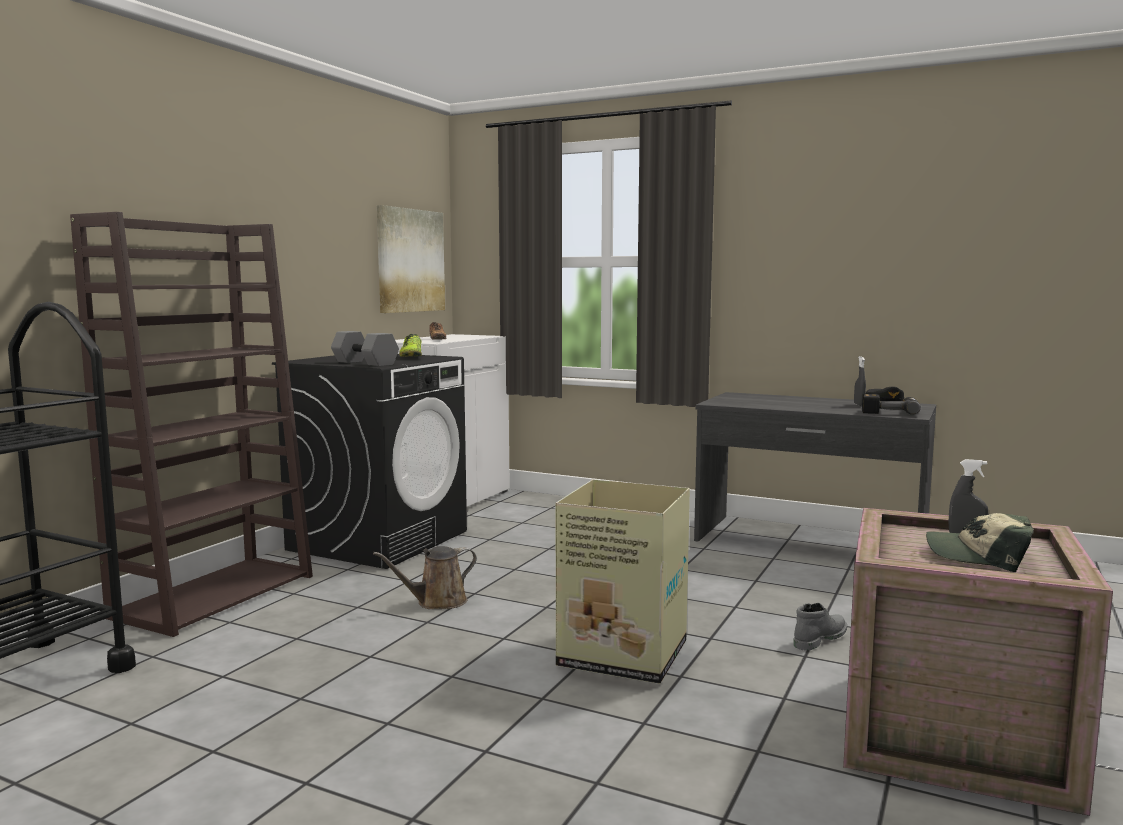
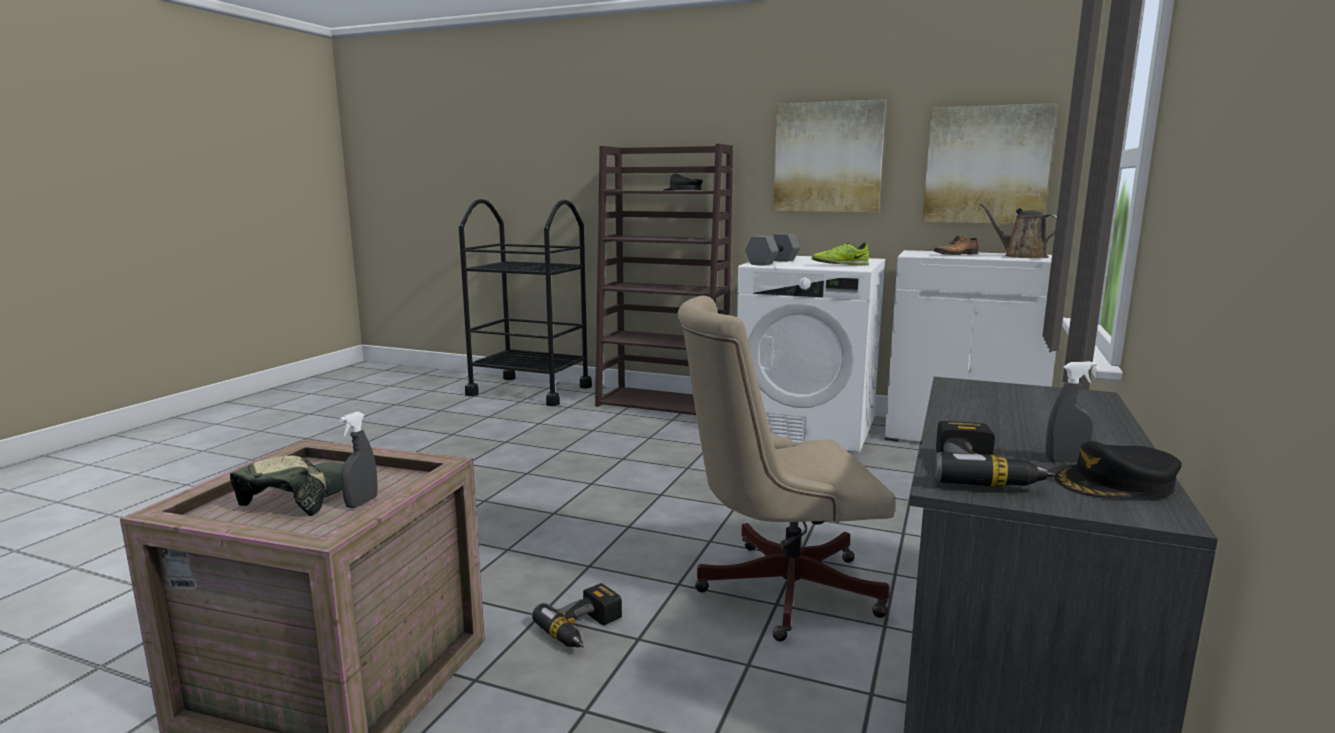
camera: 85 degrees right, 5 degrees up
(212, 284) = (682, 190): none -> black cap
(310, 247) = (828, 157): none -> picture
(379, 540) = (808, 427): black washing machine -> white washing machine
(437, 602) = (663, 458): brown watering can -> brown watering can (1021, 256)
(620, 654) = (555, 525): cardboard box -> none
(733, 579) = (776, 588): none -> beige office chair
(819, 639) = (585, 630): grey boot -> power drill

